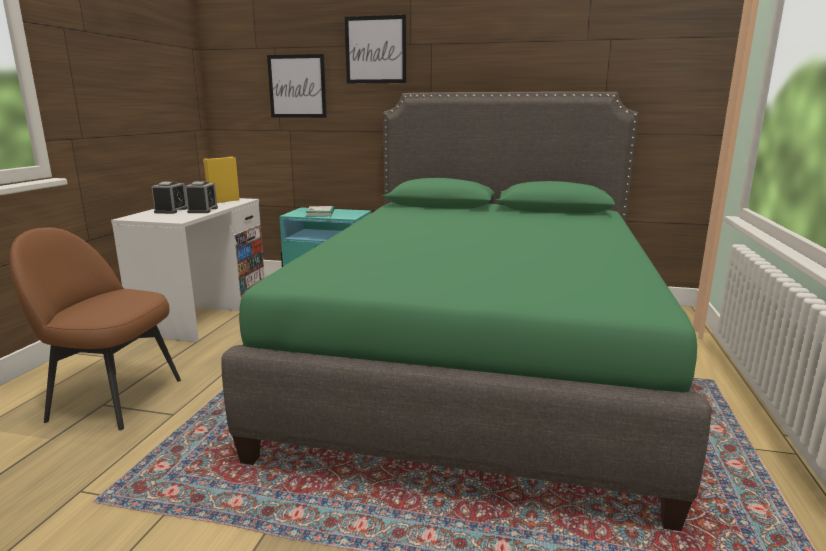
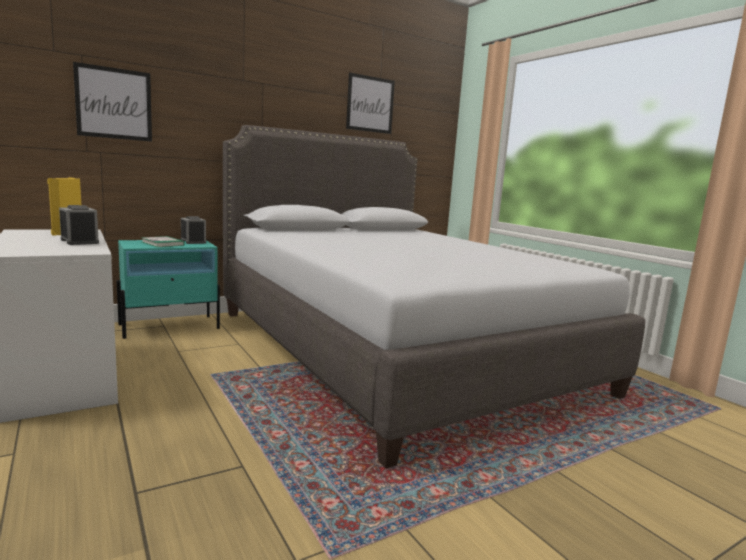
camera: 45 degrees left, 5 degrees down
(113, 399) = (137, 483): brown chair -> none
(171, 210) = (34, 244): alarm clock -> alarm clock (193, 241)
(376, 50) = (209, 79): picture -> picture (370, 104)
(477, 360) = (393, 349): green bed -> grey bed

